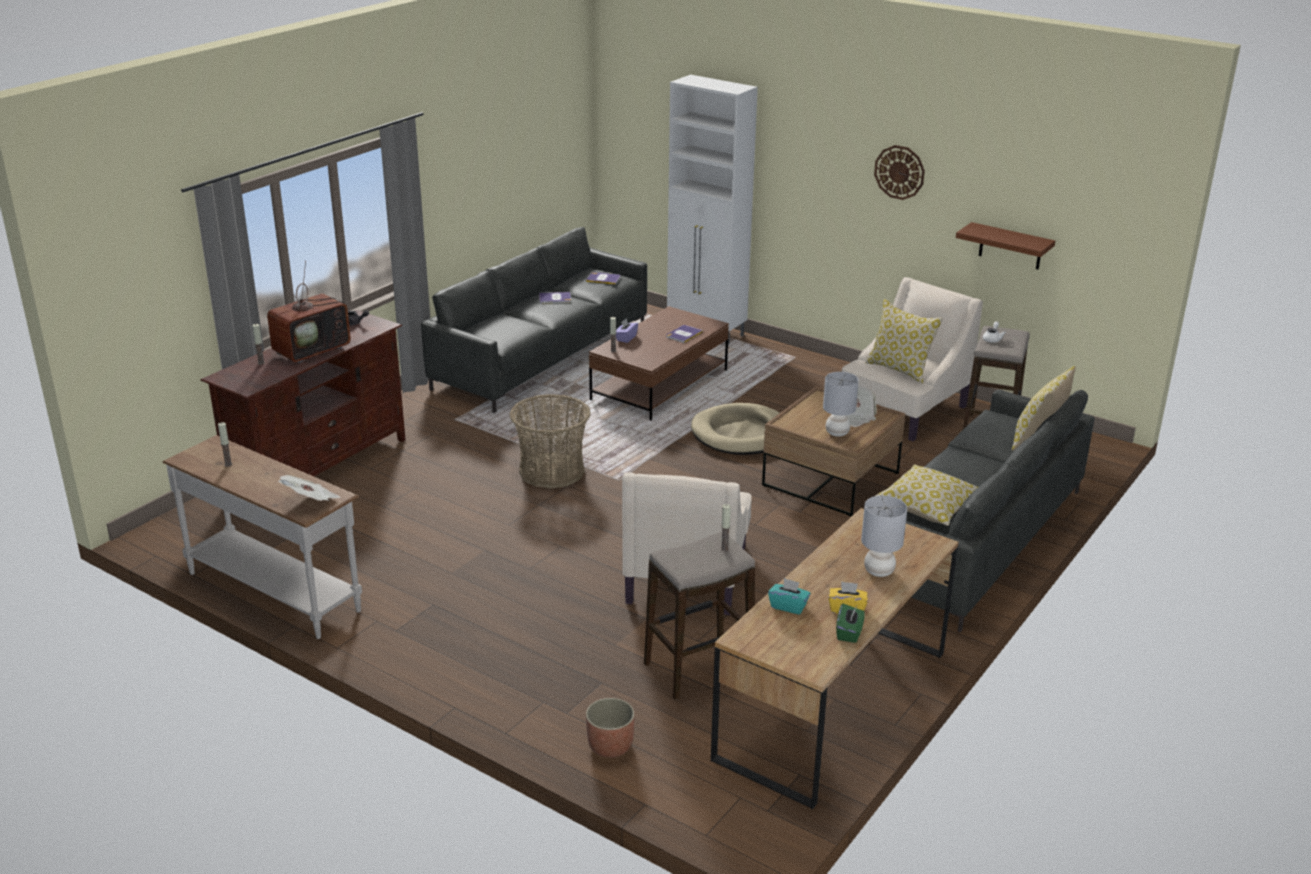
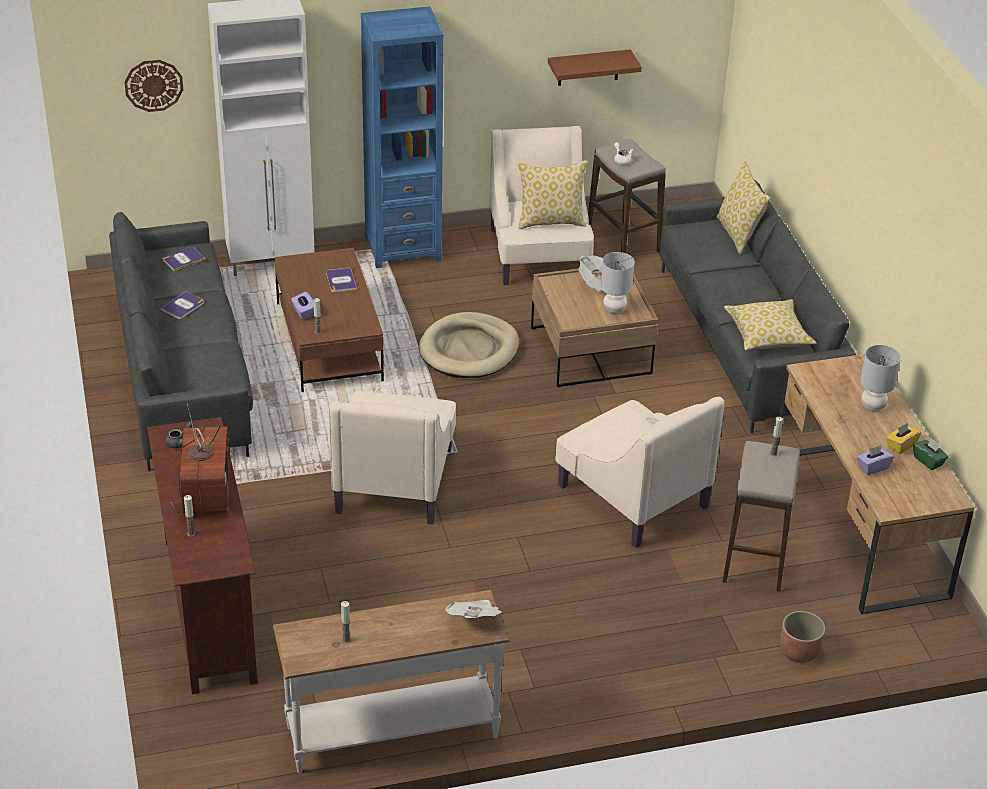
camera: 50 degrees left, 10 degrees up
(551, 471) = (395, 479): basket -> beige armchair
(788, 606) = (873, 467): turquoise tissue box -> purple tissue box
(808, 363) = (403, 249): none -> blue bookcase
(899, 172) = (468, 34): wall clock -> wall clock (153, 85)

